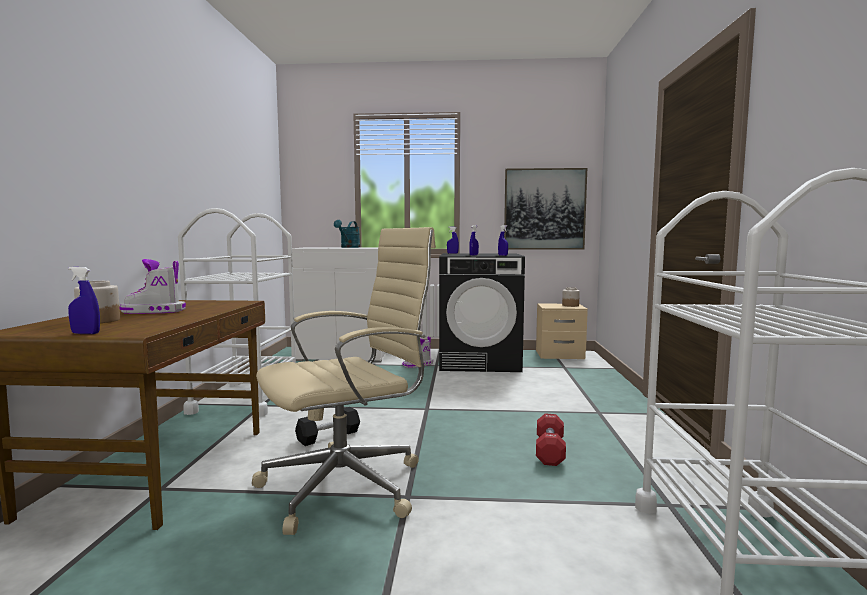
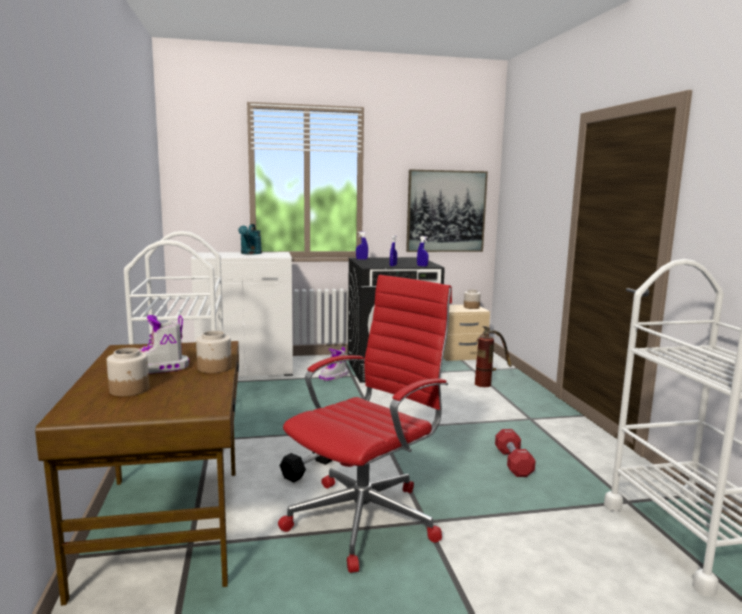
camera: 15 degrees left, 5 degrees up
(85, 333) = (158, 413): blue spray bottle -> none
(203, 313) = (215, 368): none -> jar
(348, 485) = (367, 518): beige office chair -> red office chair
(572, 378) = (487, 383): none -> fire extinguisher

